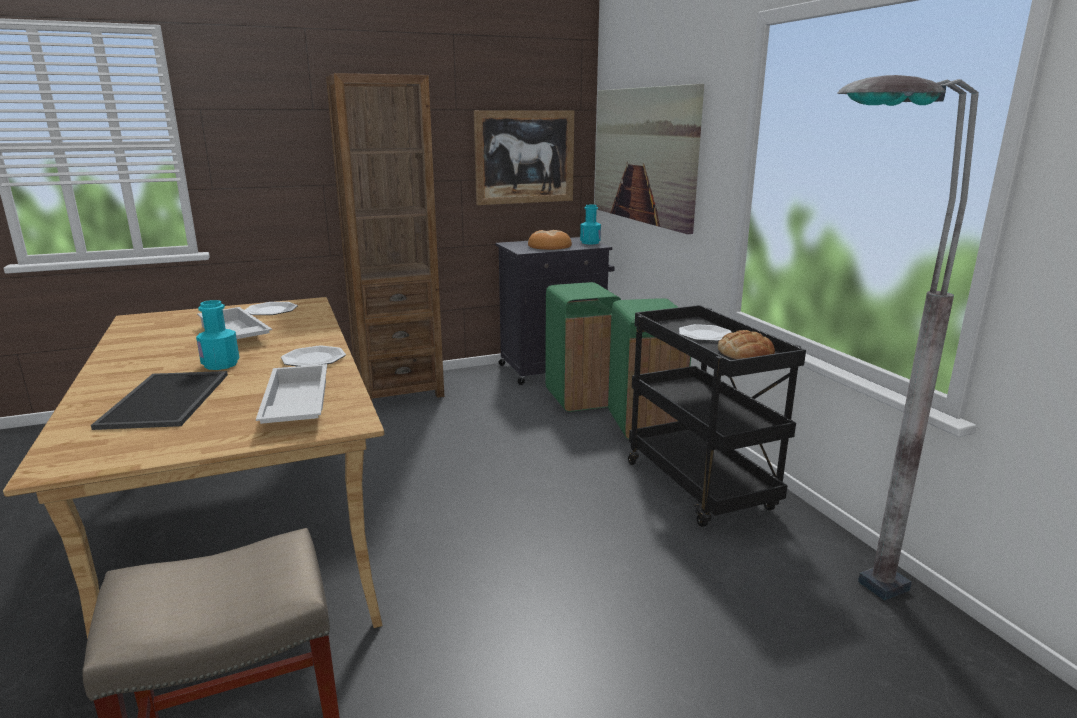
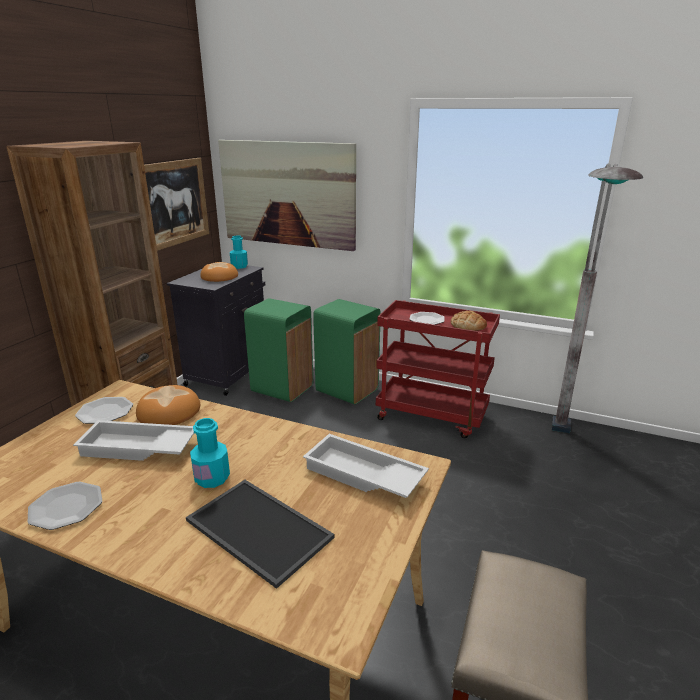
camera: 45 degrees left, 5 degrees up
(301, 322) = (169, 411): none -> bread
(314, 358) = (272, 436): plate -> plate (66, 507)
(701, 487) = (432, 416): black cart -> red cart

